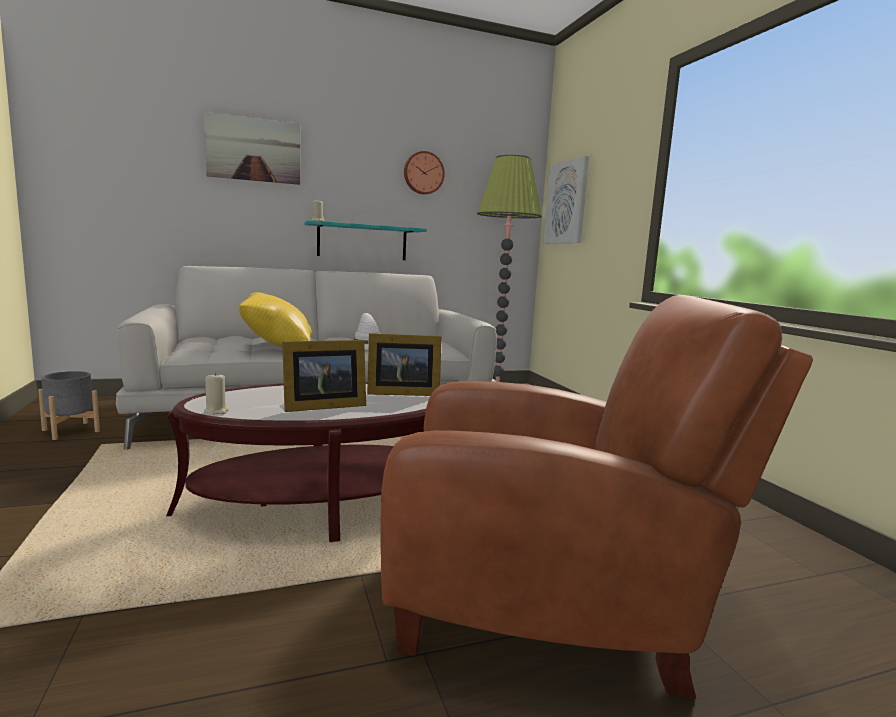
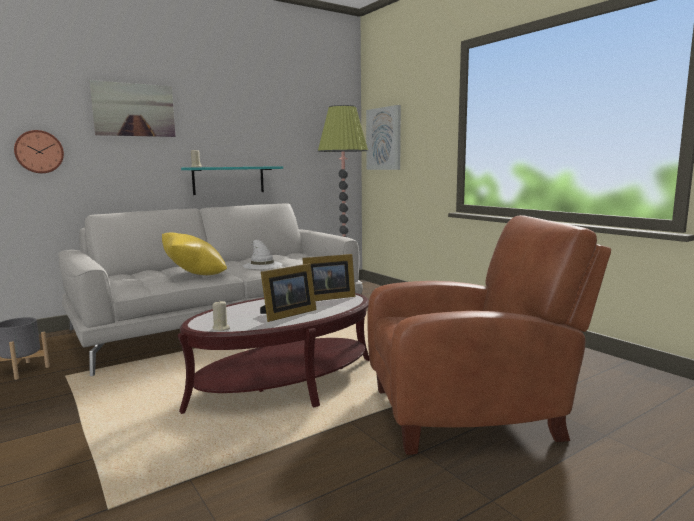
camera: 15 degrees left, 0 degrees up
(423, 173) = (272, 120): wall clock -> wall clock (39, 152)

